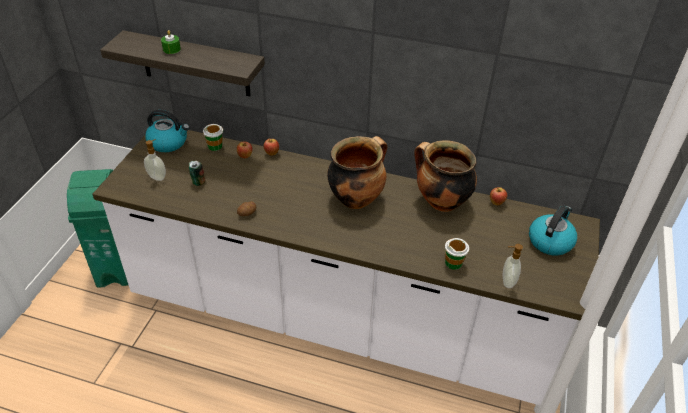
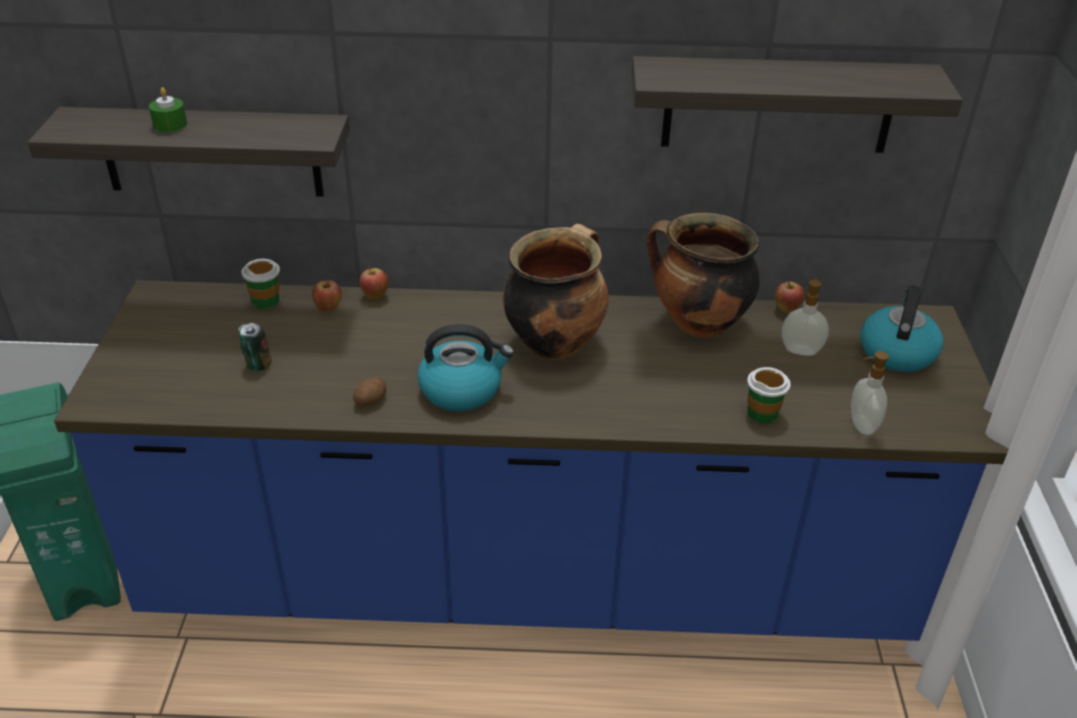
camera: 15 degrees left, 5 degrees down
(157, 177) = (175, 369): soap dispenser -> soap dispenser (800, 350)
(168, 142) = (174, 308): kettle -> kettle (462, 390)
(340, 320) = (534, 580): white counter -> blue counter
(500, 88) = (778, 105): none -> shelf

